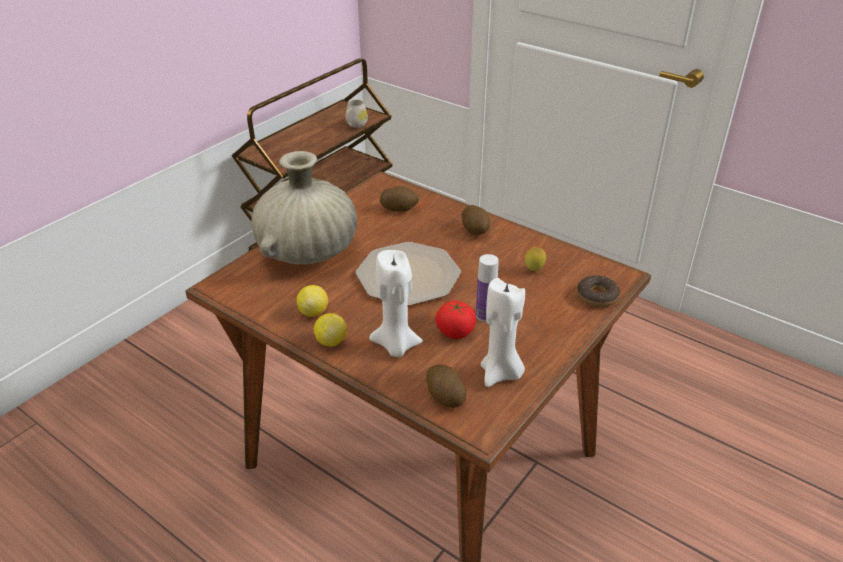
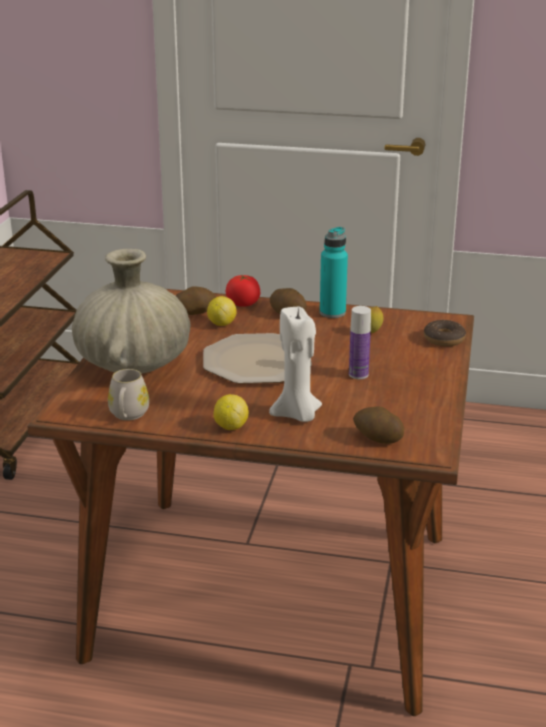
camera: 25 degrees left, 10 degrees down
(313, 312) = (190, 409): lemon -> lemon (221, 324)
(355, 125) = (39, 266): white mug -> white mug (128, 415)
(455, 332) = (342, 392): tomato -> tomato (243, 304)
(500, 374) = (411, 411): white candle -> none
(515, 238) = (332, 313): none -> turquoise bottle

